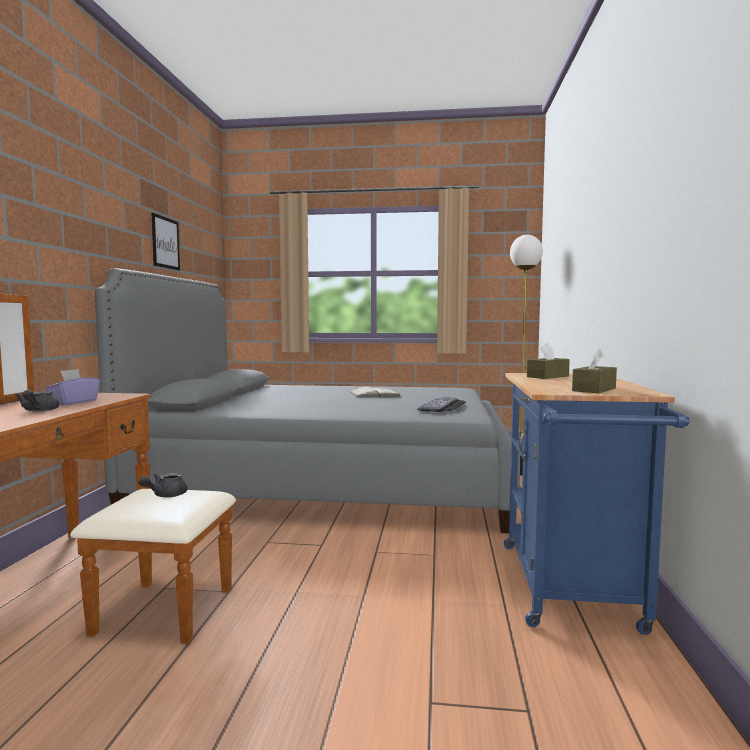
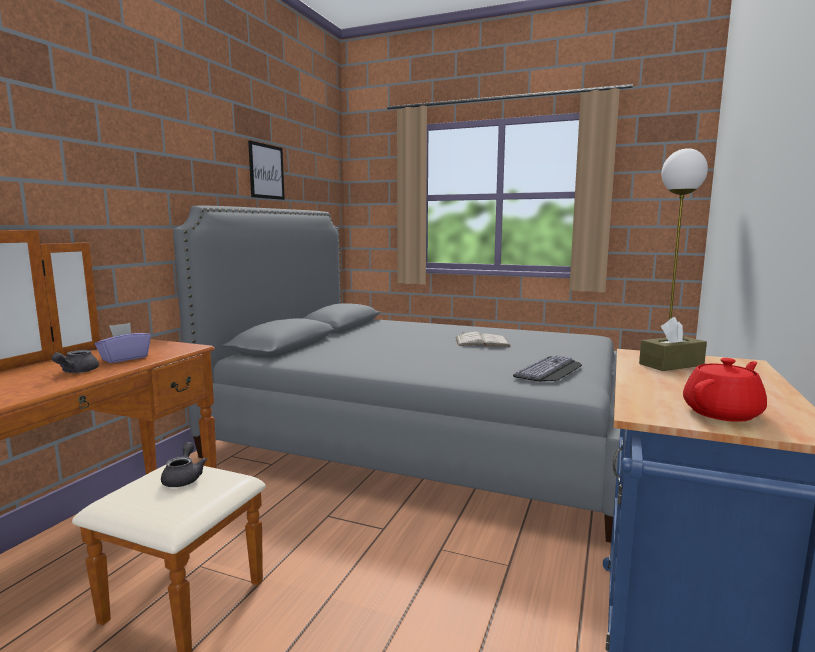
camera: 15 degrees right, 5 degrees up
(165, 495) = (184, 478): grey teapot -> grey teapot turned 120 degrees clockwise
(594, 389) = (723, 413): brown tissue box -> red teapot

